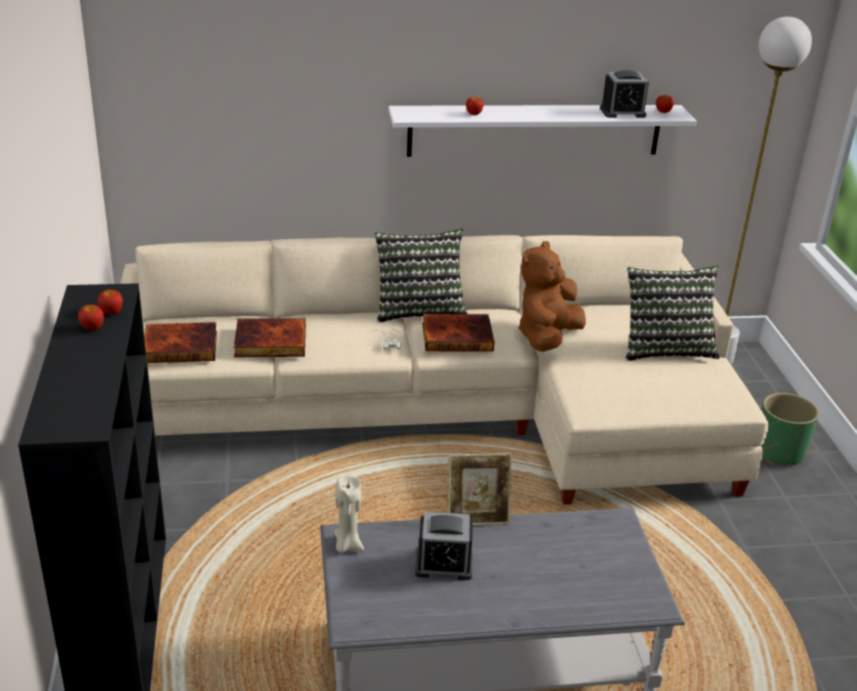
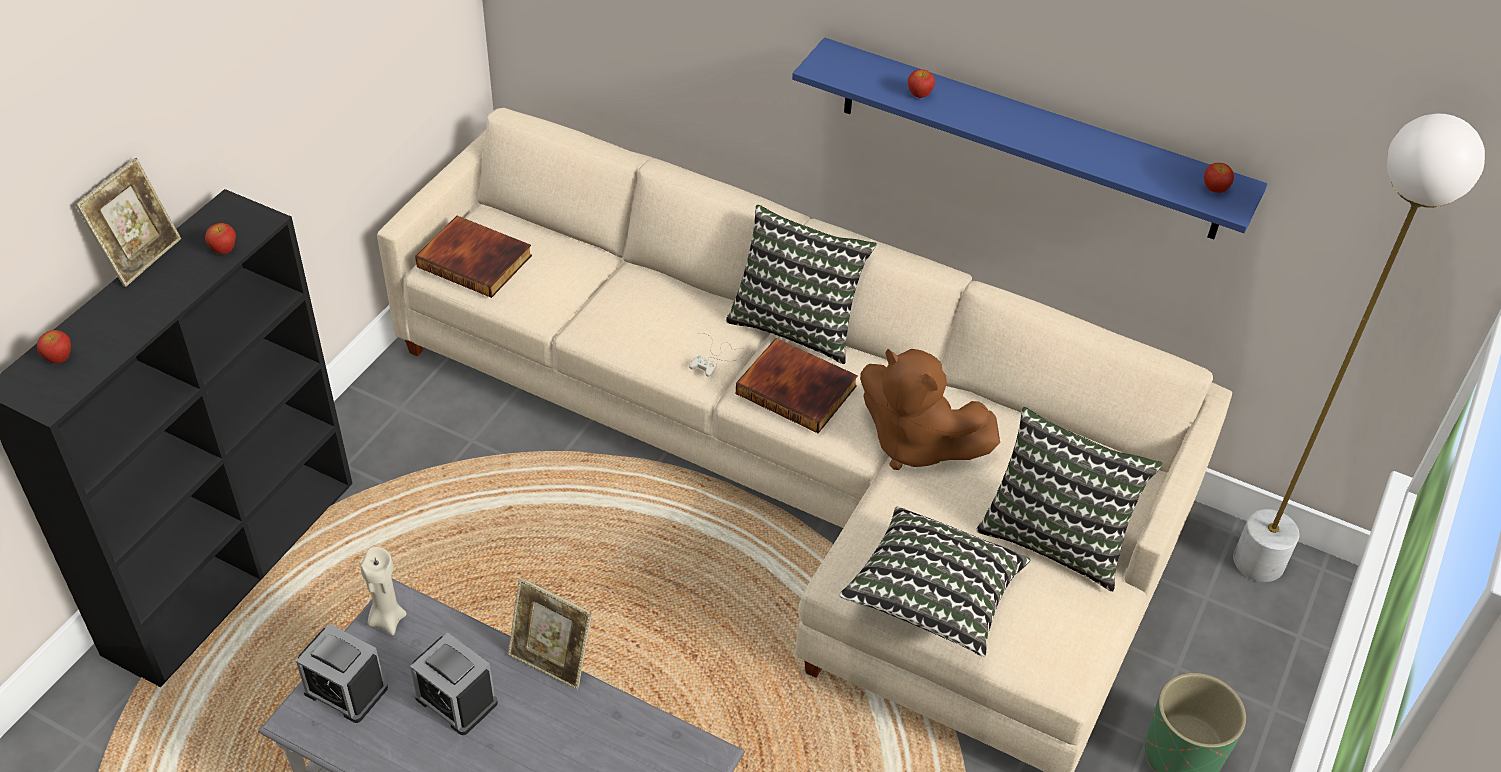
camera: 35 degrees right, 15 degrees up
(52, 335) = (141, 257): none -> picture frame
(92, 327) = (185, 263): apple -> apple (59, 357)
(270, 343) = (573, 298): book -> none
(535, 130) = (1029, 140): white shelf -> blue shelf
(547, 338) = (915, 443): brown plush toy -> brown plush toy turned 120 degrees counterclockwise
(622, 112) = (1146, 167): alarm clock -> alarm clock (345, 690)
(640, 398) = (932, 597): none -> pillow

